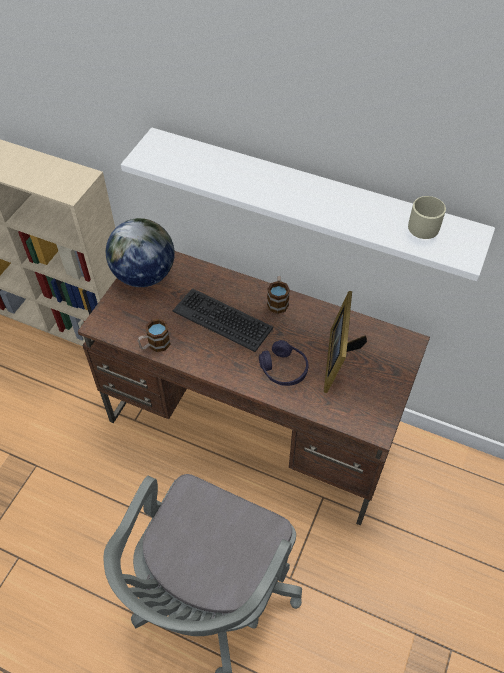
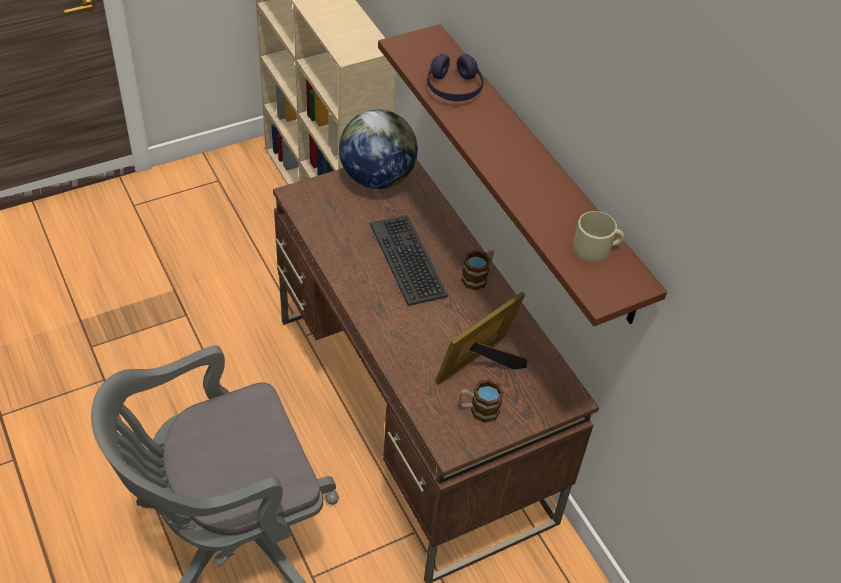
camera: 35 degrees right, 5 degrees down
(155, 345) = (325, 242): mug -> mug (478, 409)
(284, 369) = (419, 338): purple headphones -> purple headphones (454, 88)
(310, 198) = (536, 170): white shelf -> brown shelf

